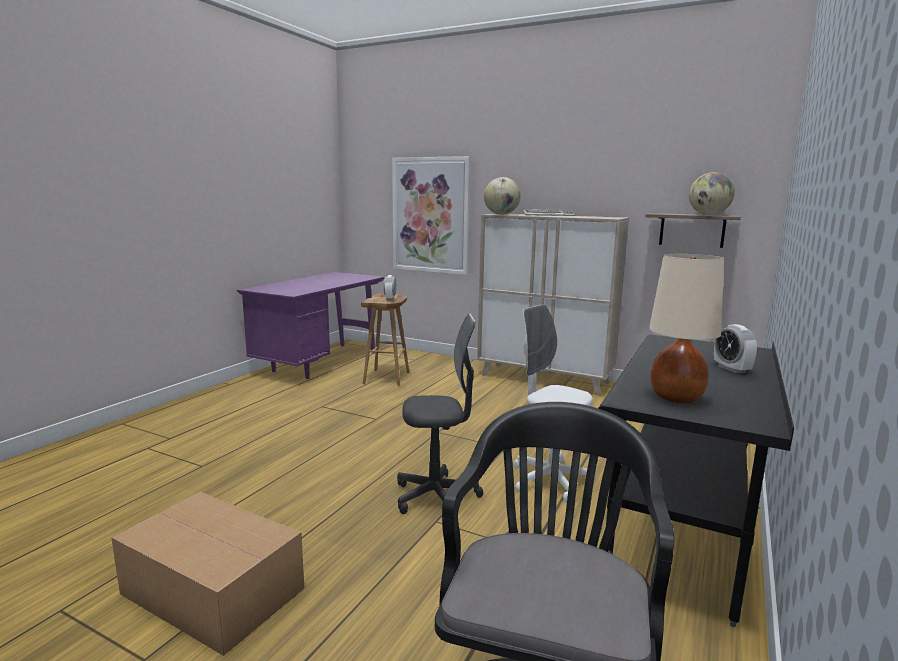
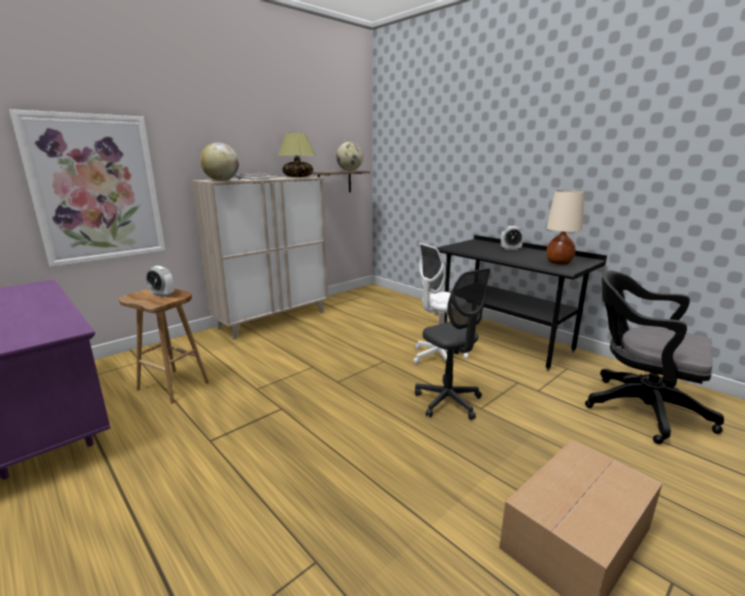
camera: 70 degrees left, 5 degrees up
(436, 497) = (448, 402): grey office chair -> grey office chair turned 135 degrees clockwise
(604, 217) = (298, 177): none -> table lamp

